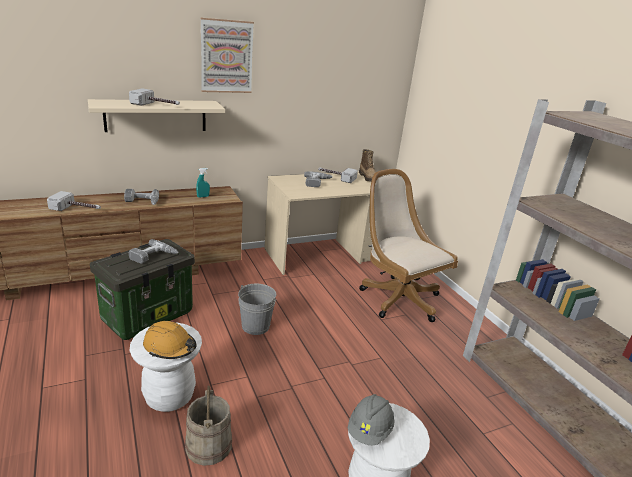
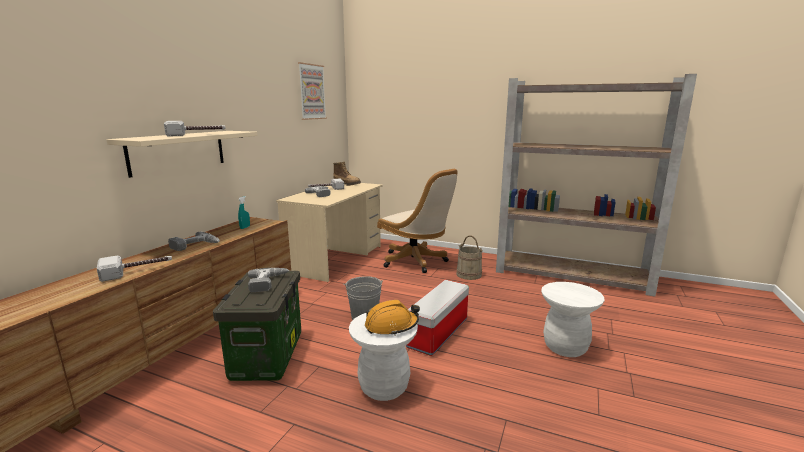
camera: 40 degrees left, 10 degrees down
(209, 445) = (460, 391): beige bucket -> beige bucket (469, 274)
(226, 56) = (231, 86): picture -> picture (312, 92)
(284, 381) = (438, 333): none -> storage box
(370, 430) = (565, 297): grey hard hat -> none
(396, 296) = (417, 262): office chair -> office chair turned 150 degrees counterclockwise

